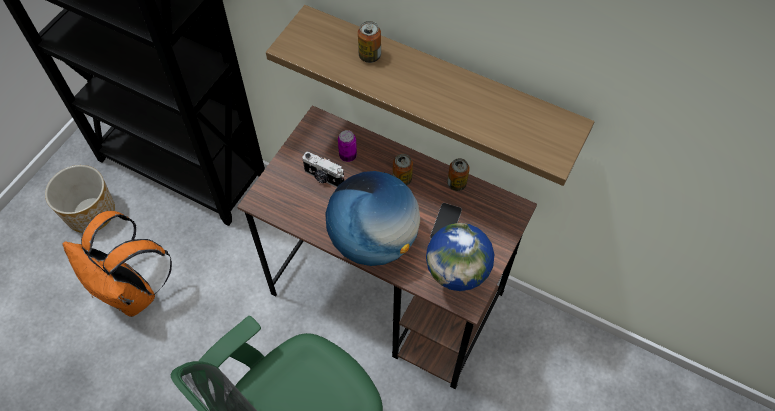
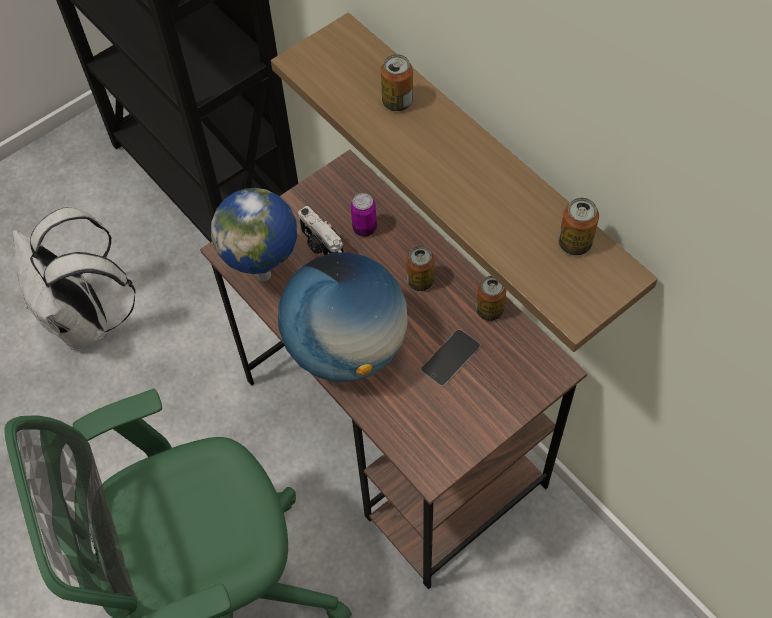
camera: 25 degrees right, 0 degrees up
(90, 213) = (78, 208): planter -> none
(133, 292) = (87, 321): orange backpack -> white backpack
(455, 283) = (426, 440): globe -> globe (266, 275)
(532, 115) = (574, 243): none -> can

